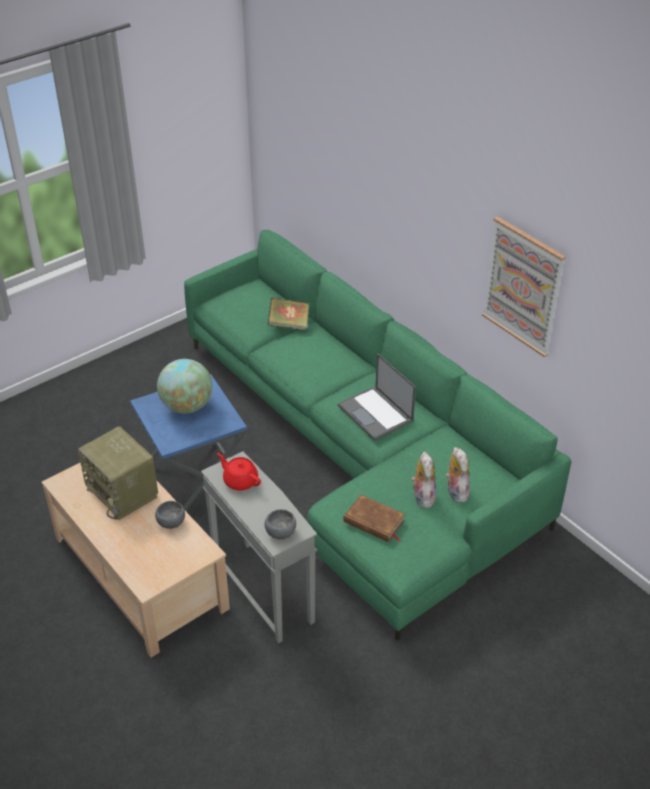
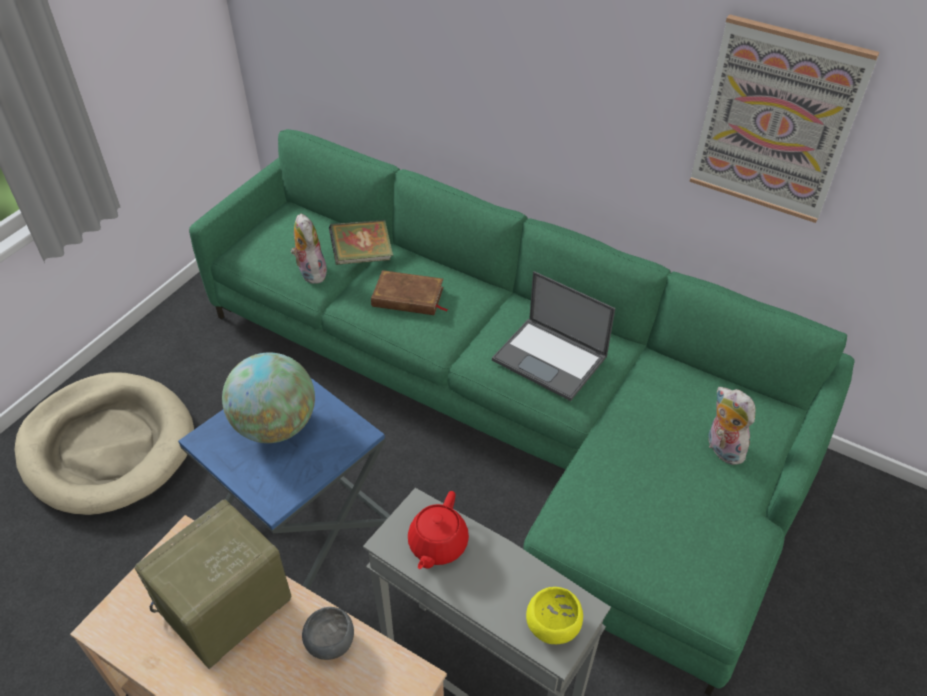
camera: 20 degrees left, 5 degrees up
(97, 408) = (108, 446): none -> beige dog bed
(123, 493) = (226, 610): radio -> radio turned 105 degrees clockwise
(240, 480) = (437, 545): red teapot -> red teapot turned 90 degrees counterclockwise
(281, 533) = (554, 626): grey bowl -> yellow bowl
(374, 522) = (640, 535): brown book -> brown book (408, 297)
(422, 496) = (683, 471): plush toy -> plush toy (310, 272)

